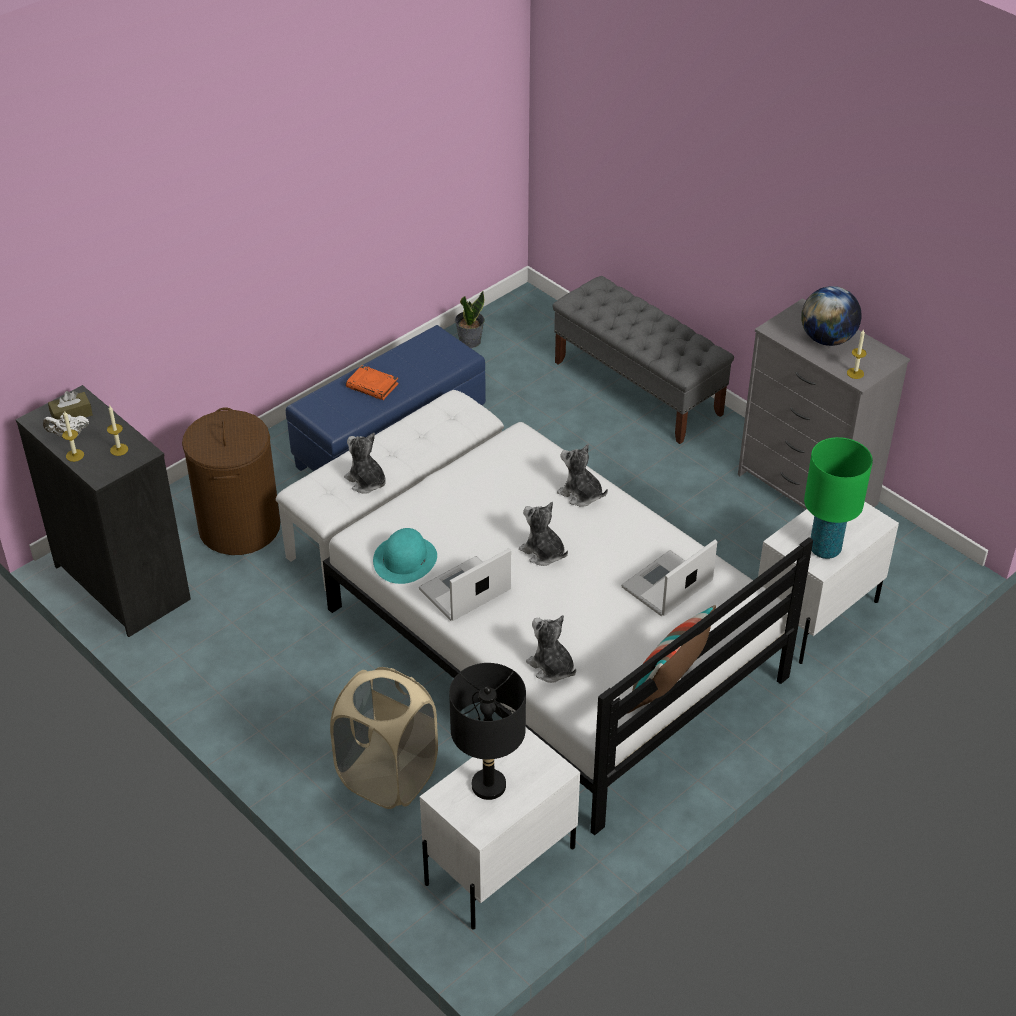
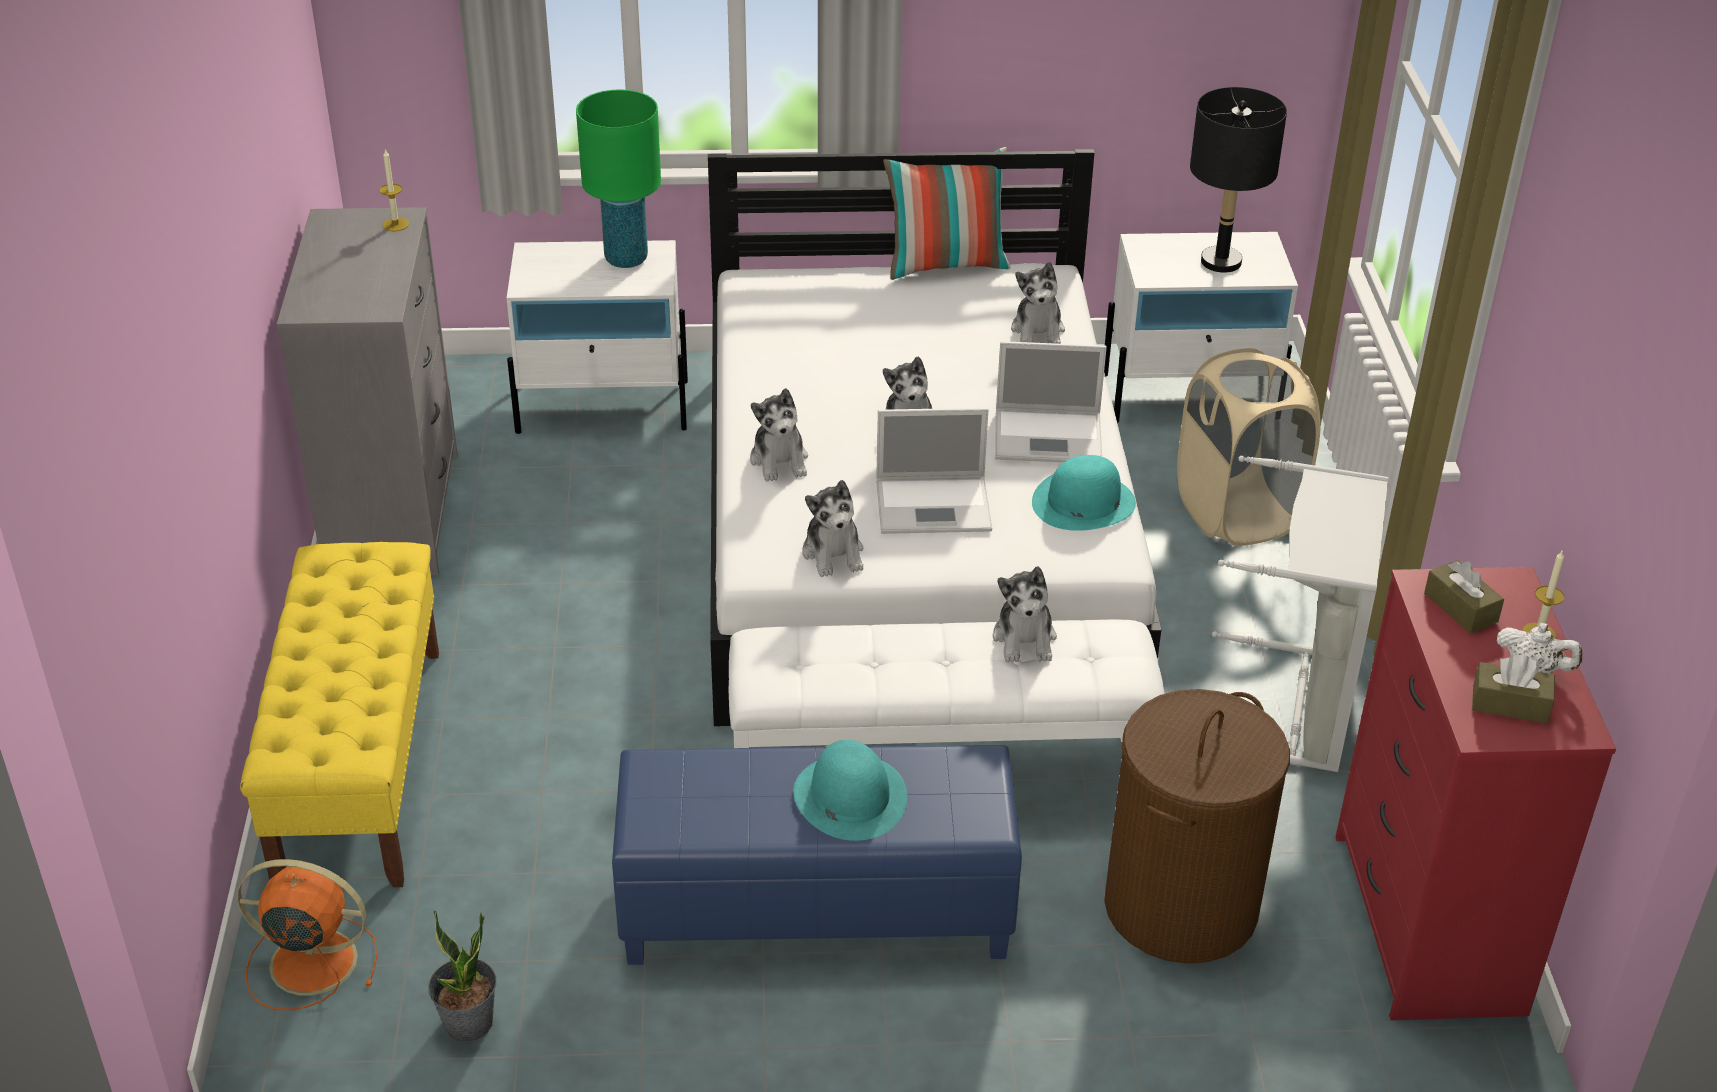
camera: 140 degrees left, 5 degrees down
(119, 449) = (1460, 608): candle -> brown tissue box
(123, 582) = (1426, 923): black dresser -> red dresser
(257, 659) = (1296, 707): none -> grey laundry basket
(373, 386) = (849, 796): orange book -> turquoise hat
(493, 462) = (833, 553): none -> plush toy
(550, 326) = (309, 961): none -> orange fan
(638, 388) = (360, 763): grey bench -> yellow bench
(666, 585) = (821, 333): laptop -> laptop (935, 505)
(827, 339) = (349, 268): globe -> none

